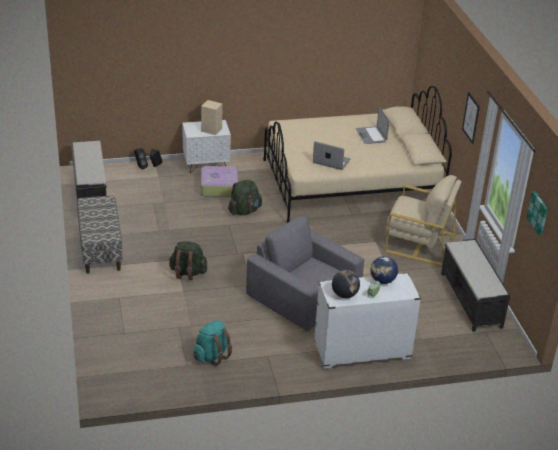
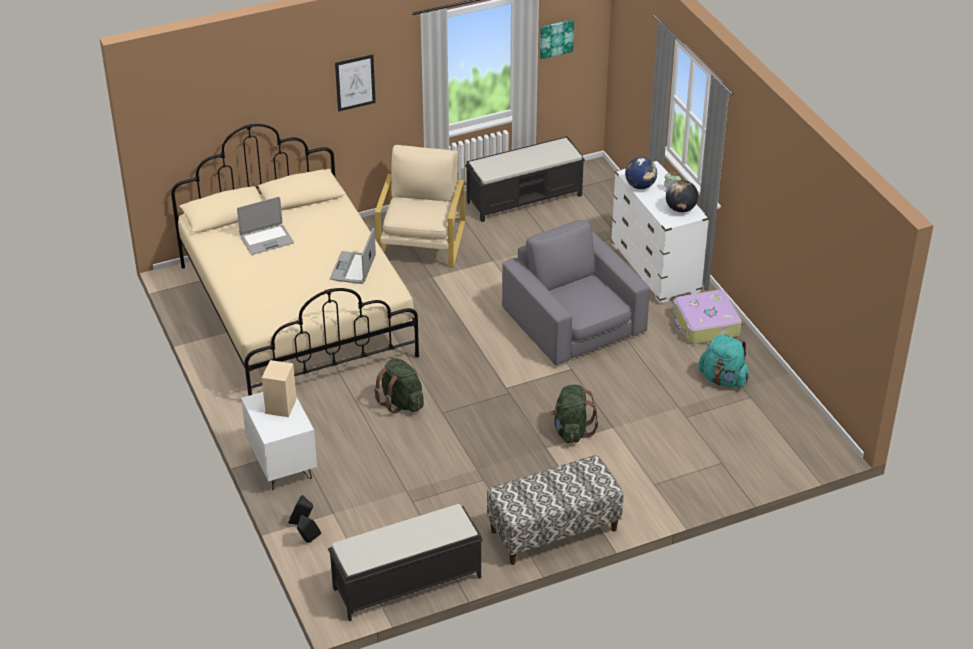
camera: 100 degrees left, 5 degrees up
(219, 187) = (342, 440): suitcase -> suitcase (705, 325)
(304, 296) = (575, 322): grey armchair -> grey armchair turned 120 degrees clockwise

